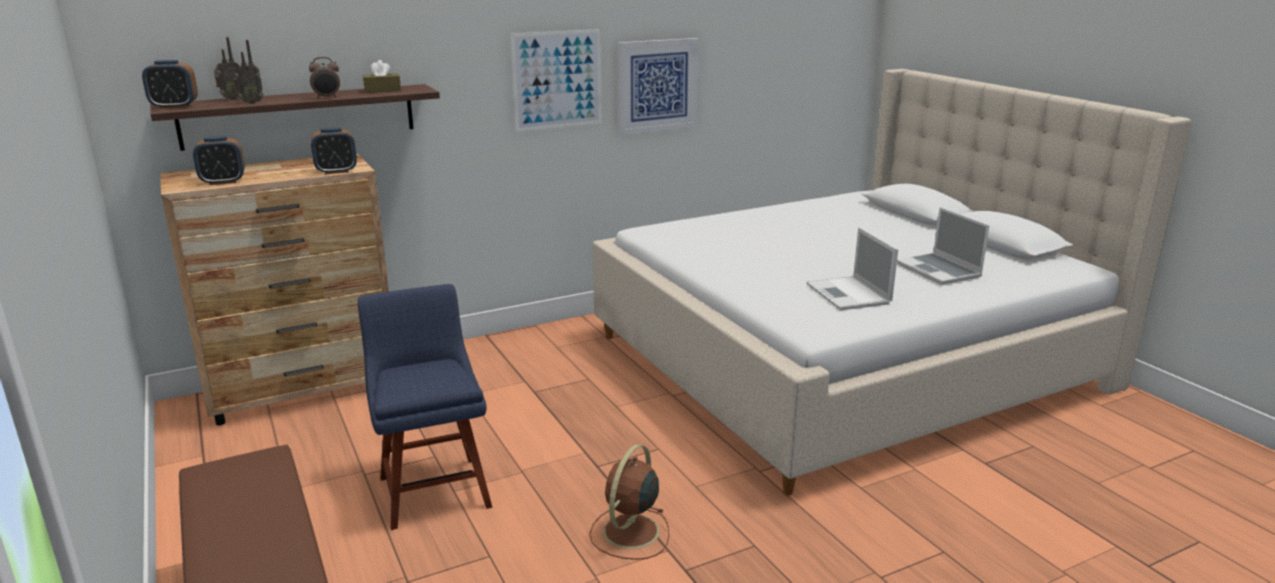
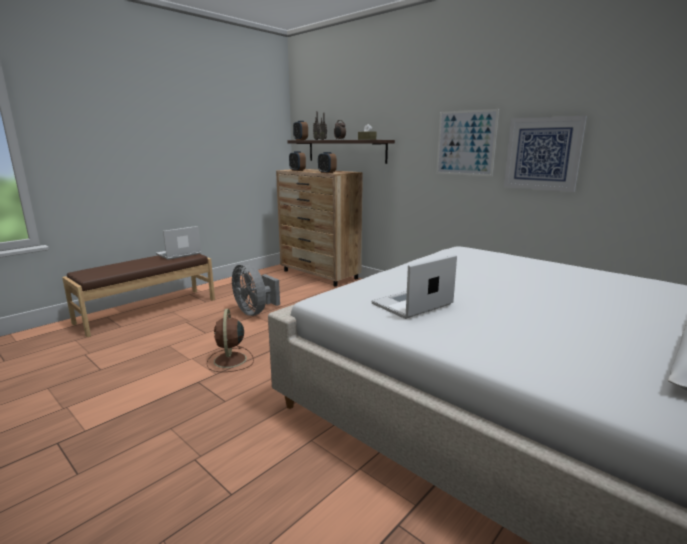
camera: 70 degrees right, 5 degrees down
(433, 488) = (255, 311): blue chair -> grey fan
(630, 533) = (230, 361): brown fan -> brown fan turned 105 degrees counterclockwise
(939, 271) = (534, 337): laptop -> laptop (178, 254)

